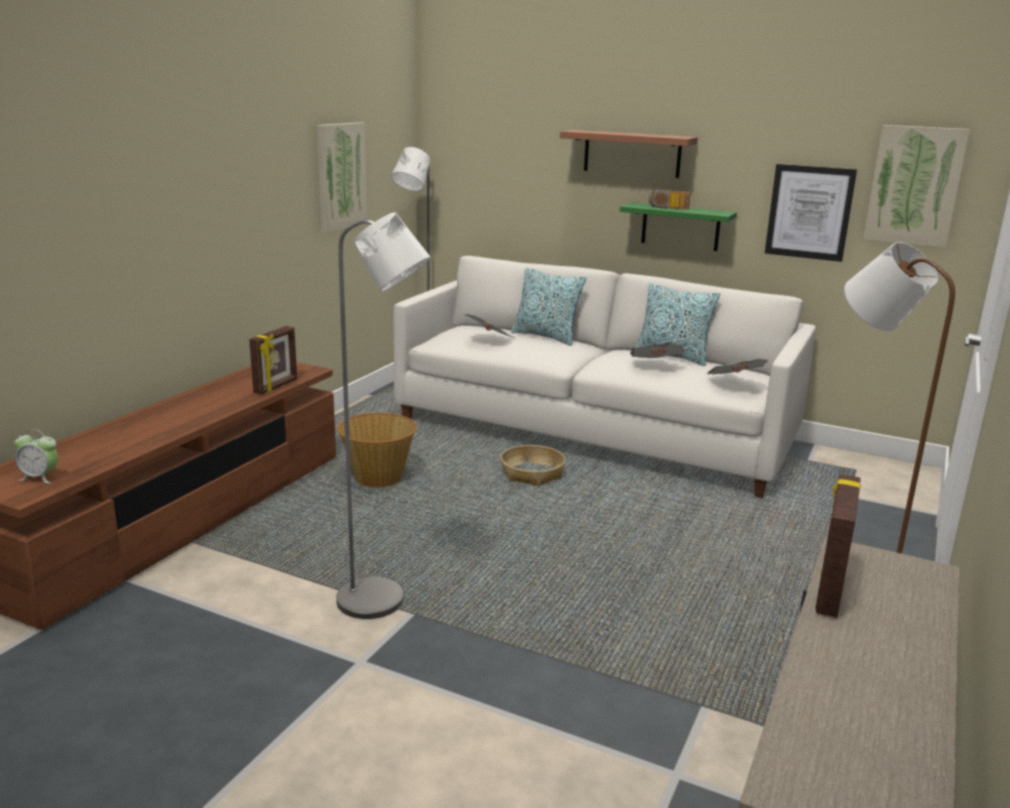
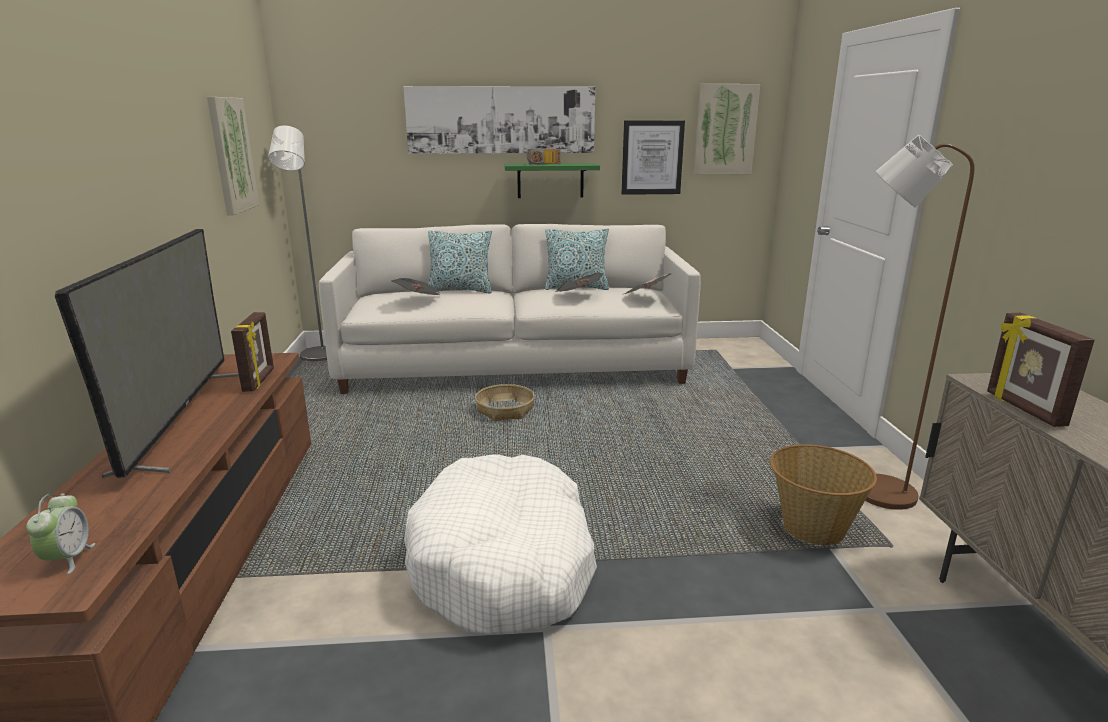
camera: 30 degrees left, 0 degrees up
(40, 477) = (68, 559): alarm clock -> alarm clock turned 75 degrees counterclockwise
(193, 403) = (181, 418): none -> television
(378, 477) = (373, 451): basket -> basket (812, 528)
(382, 602) = (504, 563): grey floor lamp -> white dog bed
(632, 153) = (501, 120): shelf -> picture

